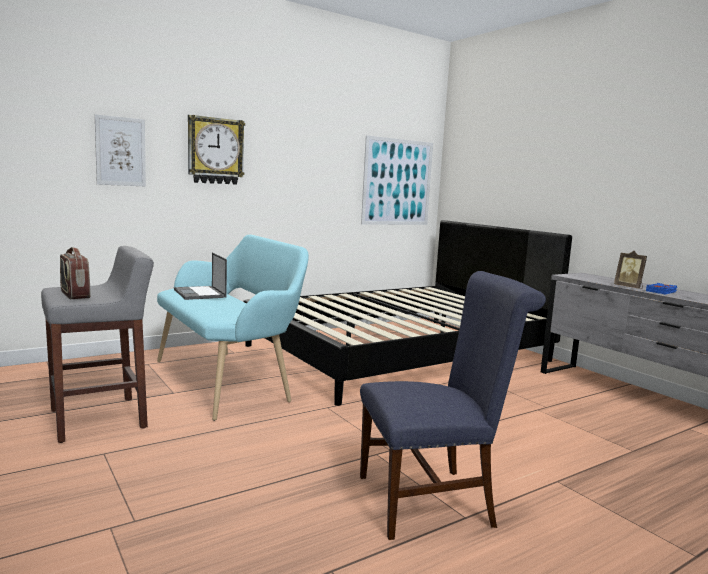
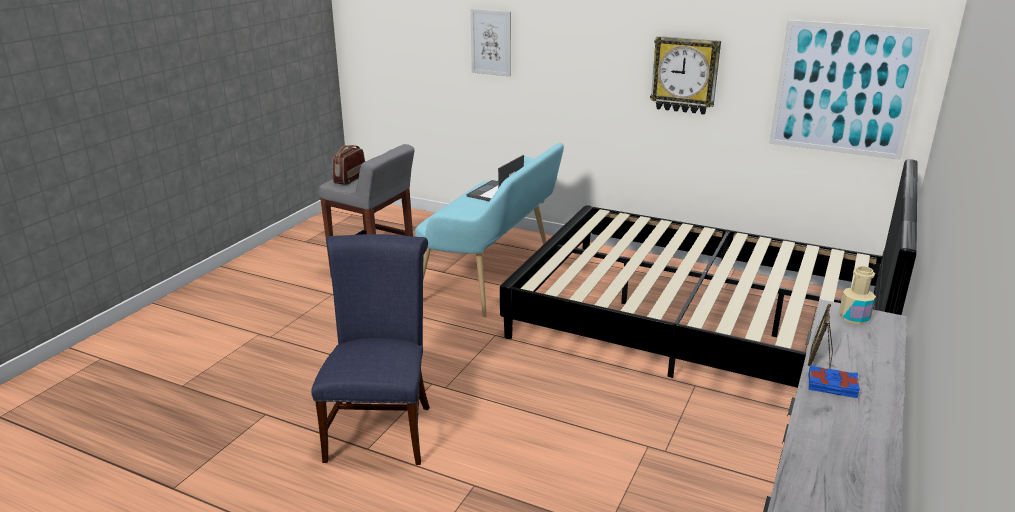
camera: 60 degrees right, 15 degrees up
(215, 151) = (577, 42): wall clock -> wall clock (685, 75)
(433, 500) = (381, 428): blue chair -> blue chair turned 135 degrees counterclockwise
(580, 276) = (854, 318): none -> beige bottle

